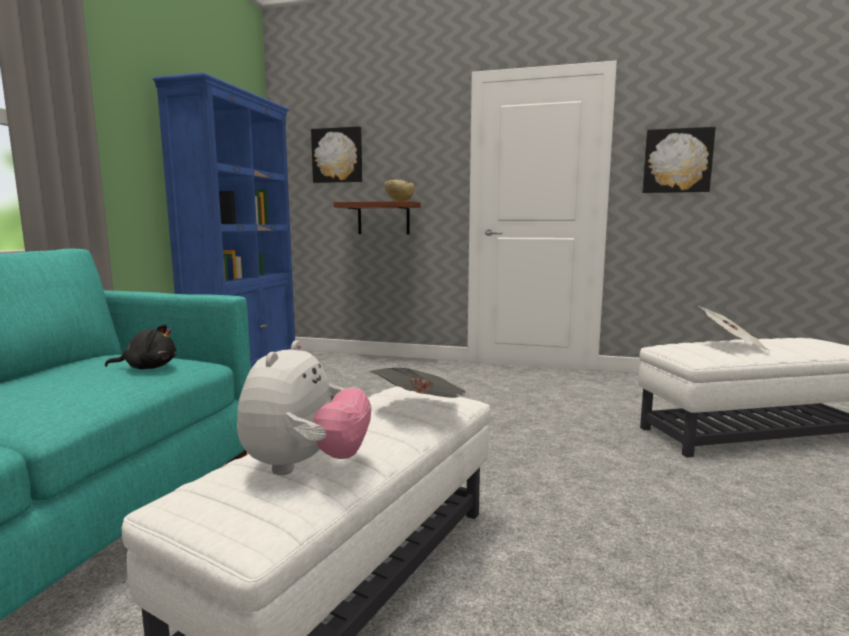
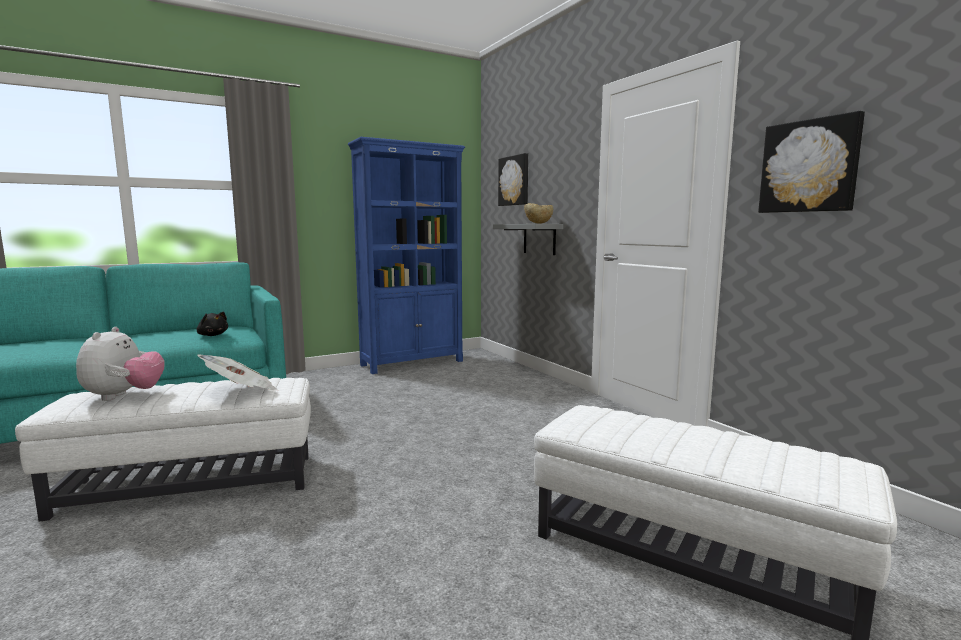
camera: 45 degrees right, 0 degrees up
(305, 466) = (124, 396): plush toy -> plush toy turned 60 degrees counterclockwise
(383, 218) = (539, 239): brown shelf -> grey shelf
(732, 345) = (646, 426): newspaper -> none

